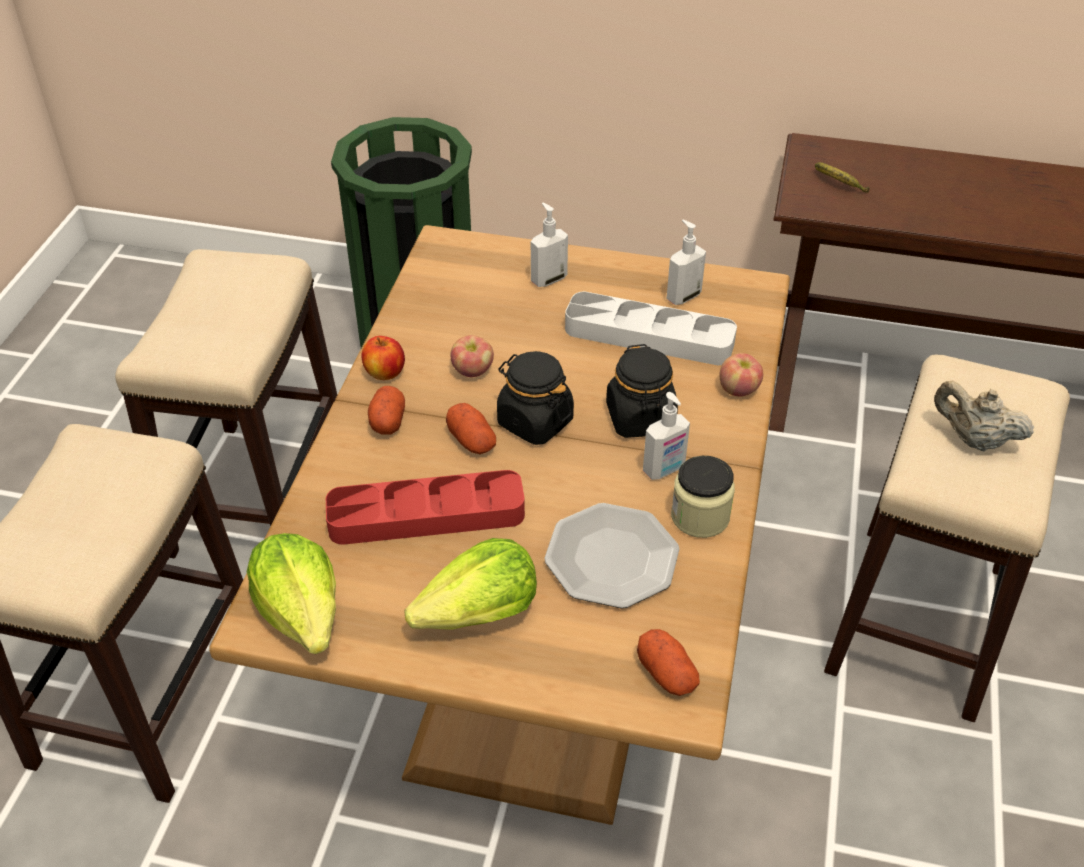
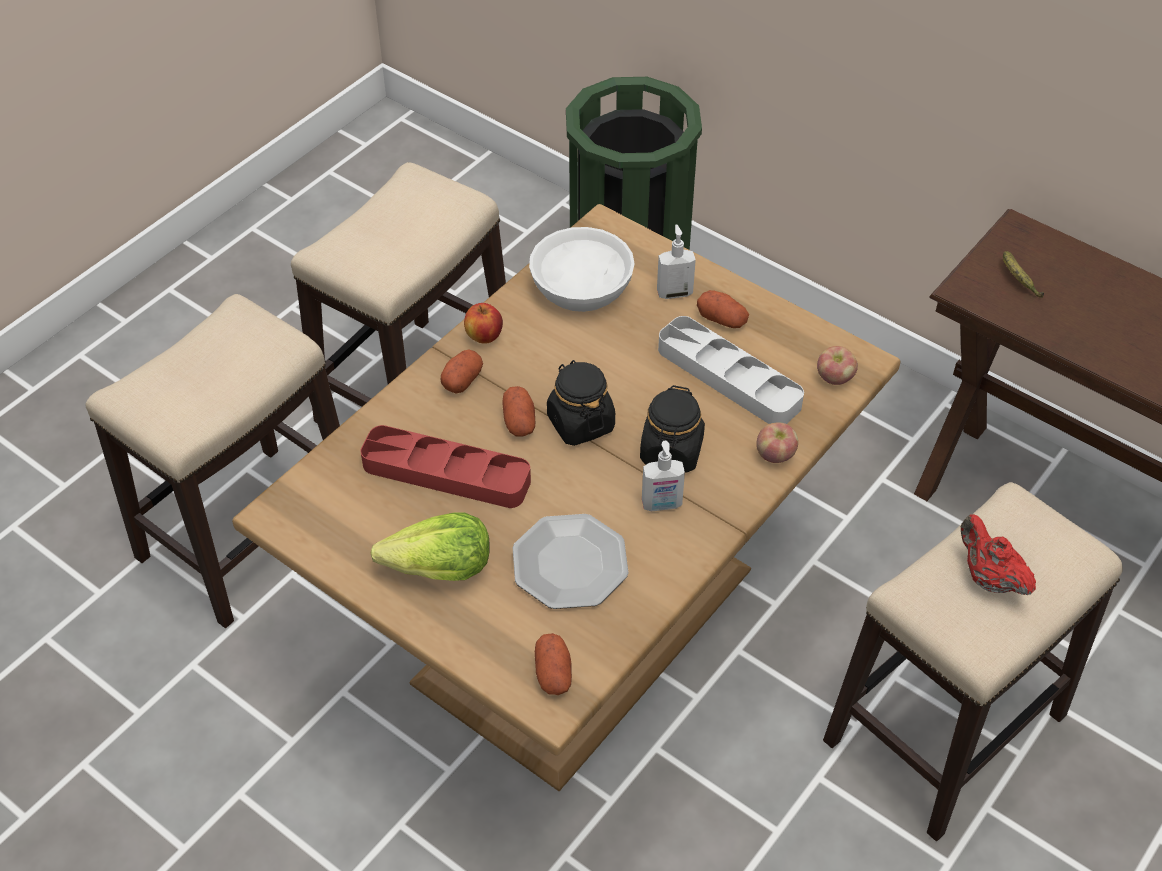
camera: 25 degrees right, 5 degrees up
(302, 613) = (310, 518): lettuce -> none
(454, 300) = (580, 287): none -> white bowl
(472, 371) = (556, 359): apple -> apple (834, 378)
(608, 289) = (722, 319): none -> potato
(683, 296) = (784, 348): soap dispenser -> none
(700, 516) = (665, 556): jar -> none
(974, 440) = (988, 578): beige teapot -> red teapot

